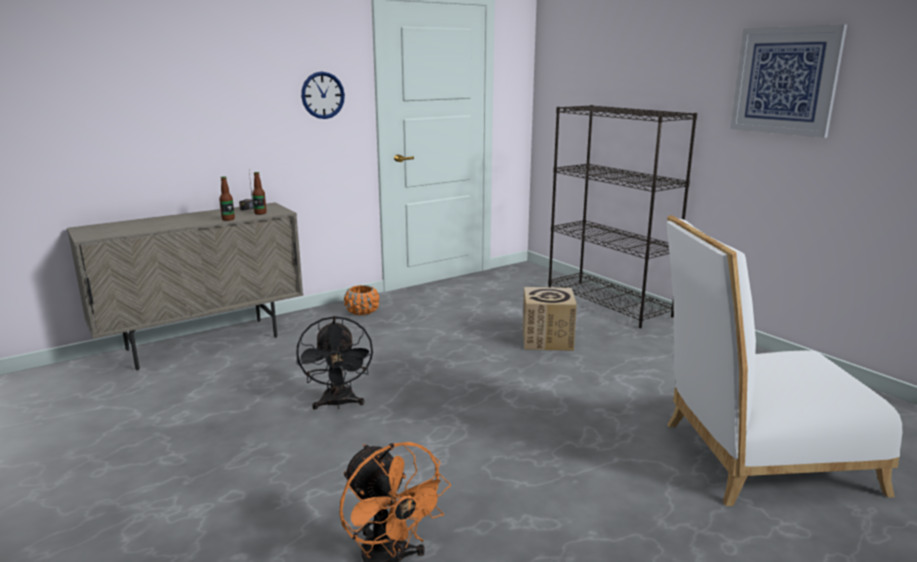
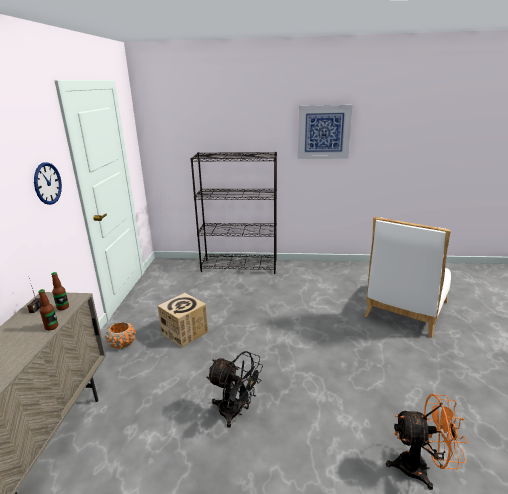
camera: 50 degrees left, 5 degrees up
(547, 340) = (253, 302): cardboard box -> cardboard box (185, 332)

